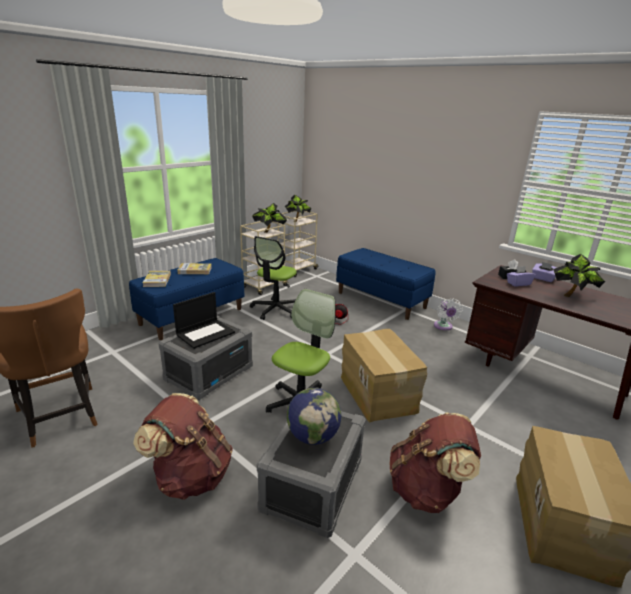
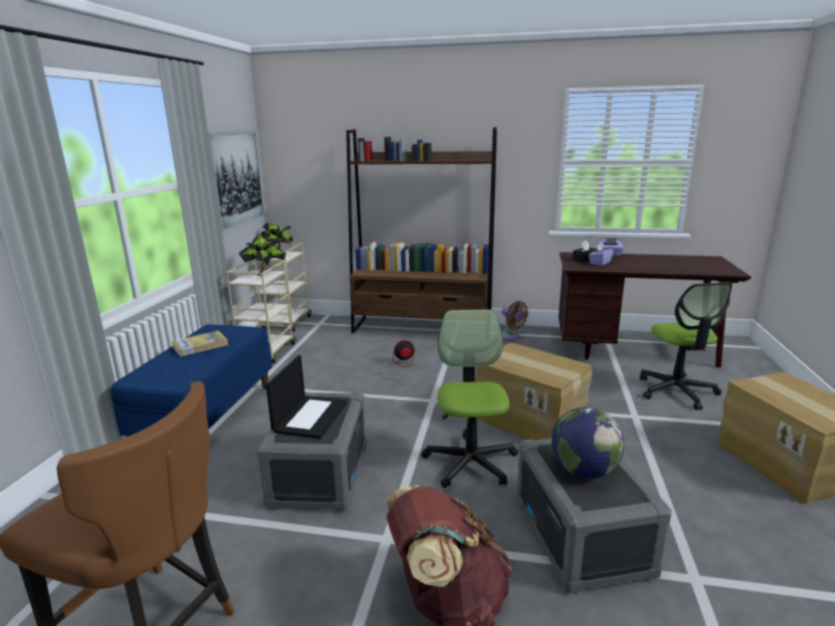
camera: 30 degrees left, 5 degrees down
(157, 280) = (159, 372): book -> none
(272, 160) = (235, 179): none -> picture
(275, 310) = (314, 374): office chair -> office chair (676, 391)
(381, 300) = (422, 329): blue bench -> brown bookcase
(427, 490) = (675, 487): brown backpack -> none
(443, 327) = (510, 336): white fan -> brown fan
(571, 295) = (650, 262): potted plant -> none

